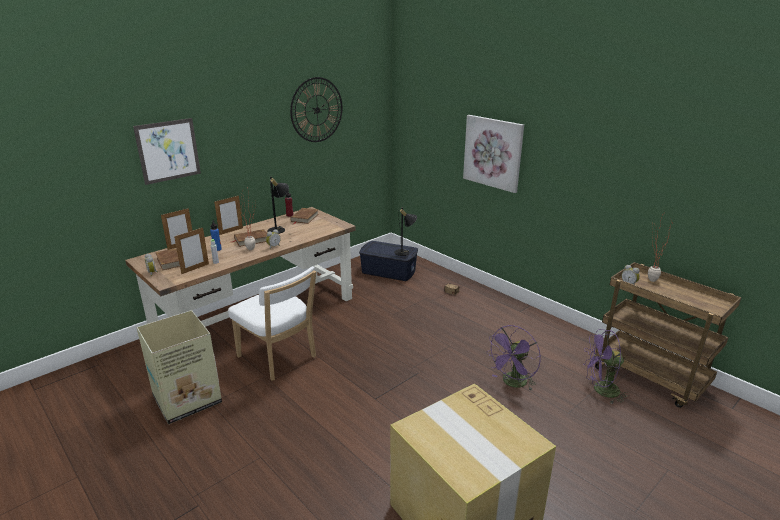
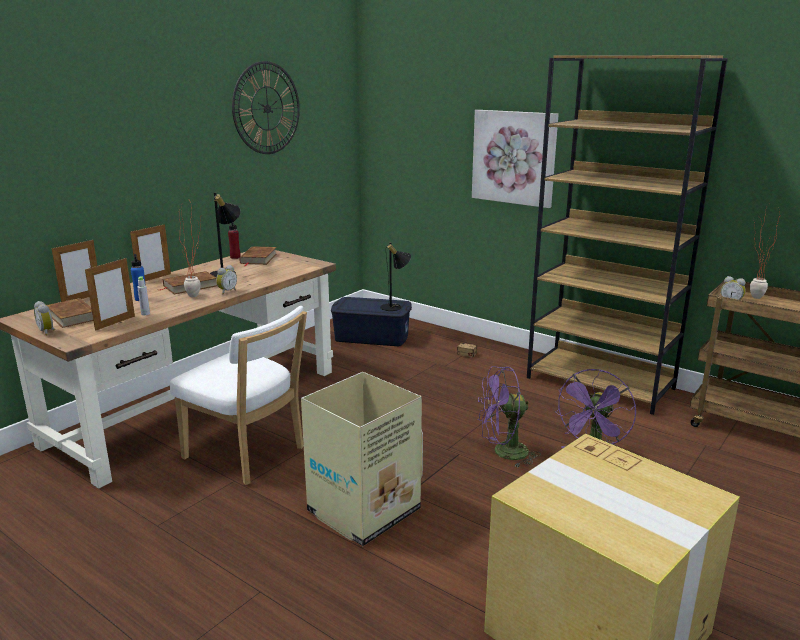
camera: 10 degrees left, 5 degrees down
(168, 150) = (61, 151): picture -> none
(186, 400) = (114, 525): cardboard box -> cardboard box (362, 511)
(541, 325) = (601, 383): none -> brown bookcase
(601, 390) = (710, 451): purple fan -> purple fan (503, 453)

